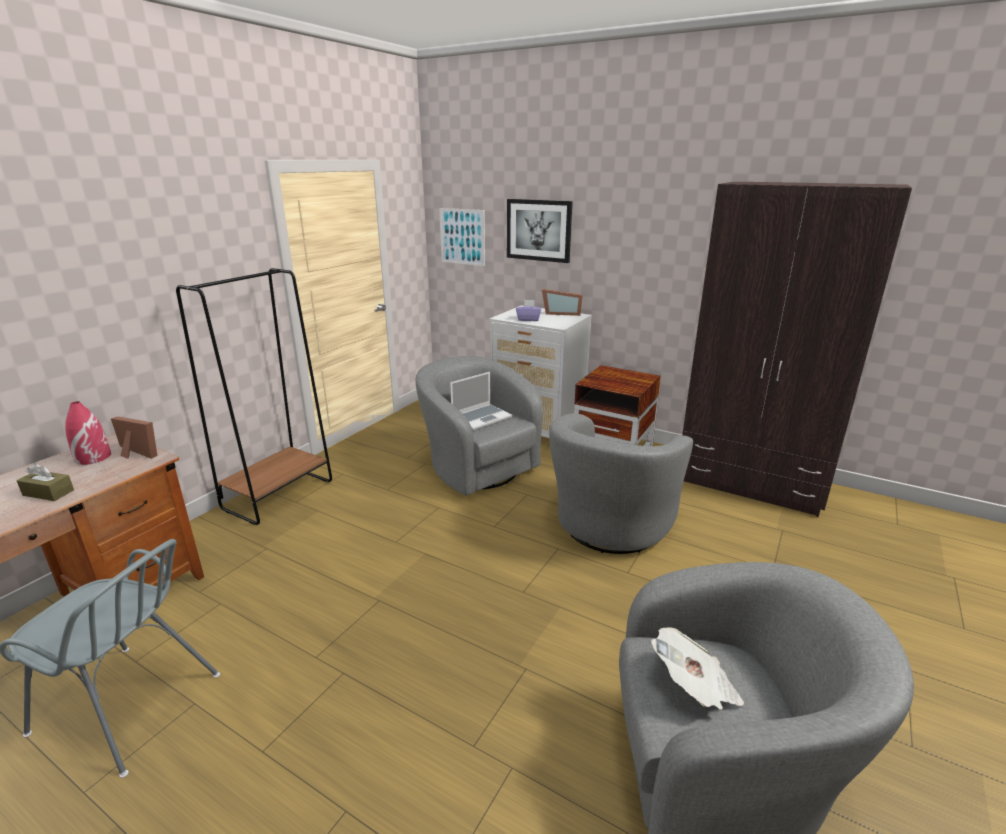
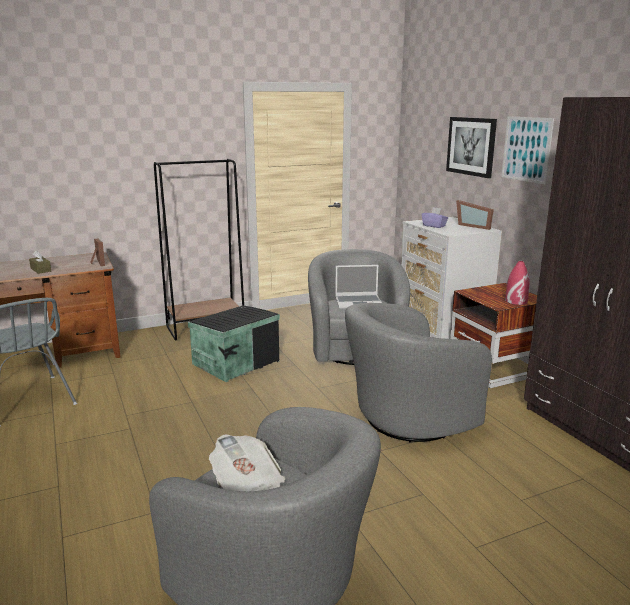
camera: 35 degrees right, 5 degrees down
(93, 457) = (78, 260): red vase -> red vase (516, 301)
(368, 528) = (234, 362): none -> black storage box
(462, 236) = (420, 151): picture -> picture (526, 149)

